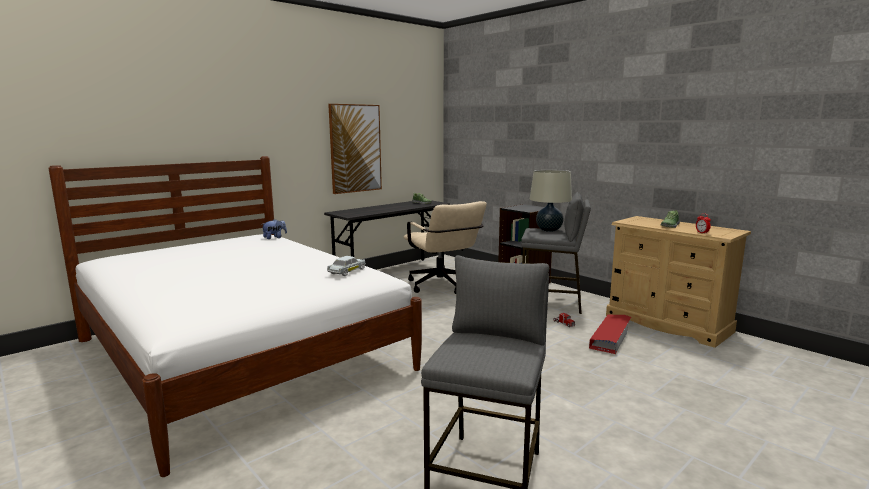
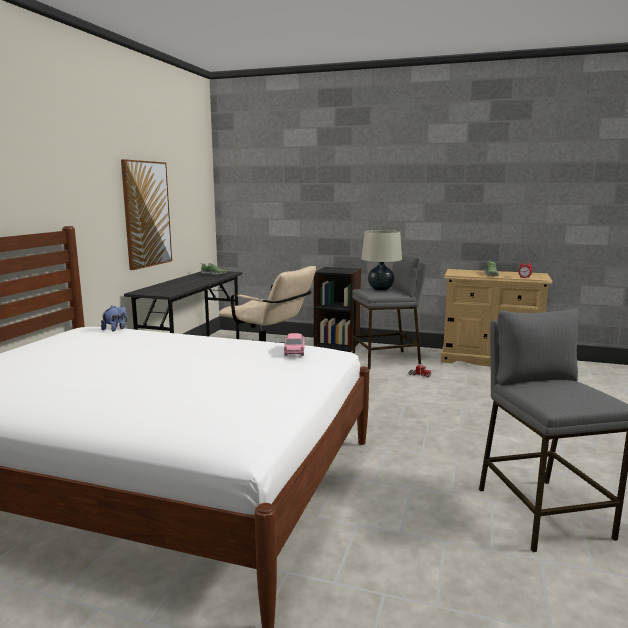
camera: 30 degrees left, 0 degrees up
(347, 271) = (294, 351): white toy car -> pink toy car
(611, 337) = (468, 379): red storage box -> none

